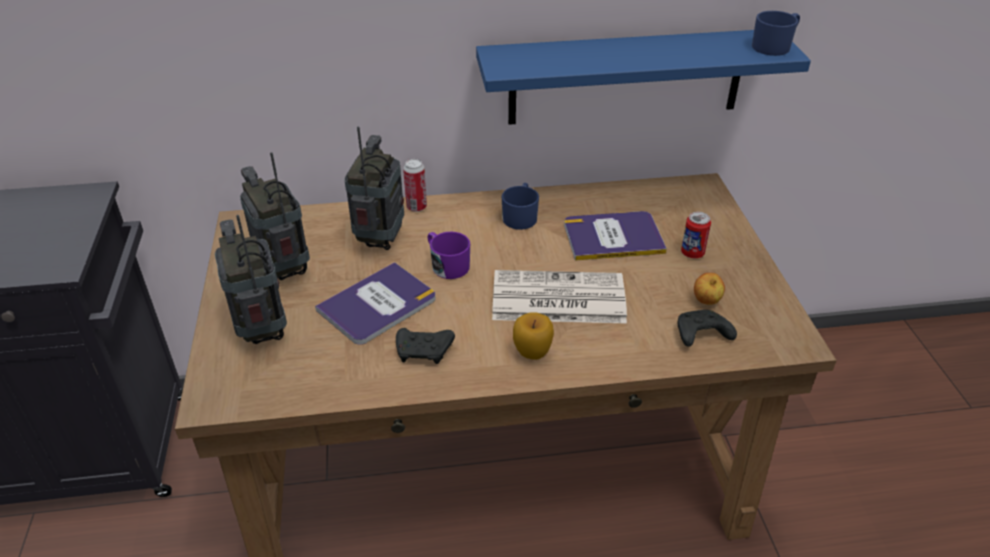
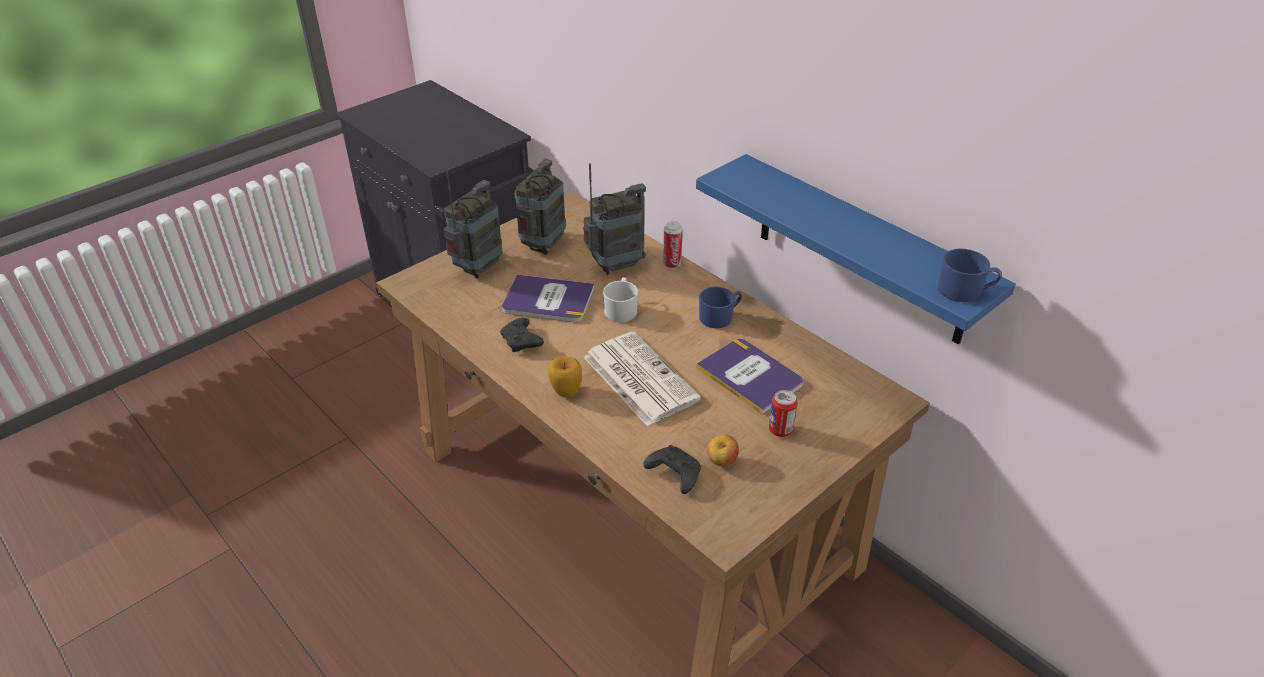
camera: 55 degrees right, 0 degrees up
(447, 265) = (621, 309): purple mug -> white mug

